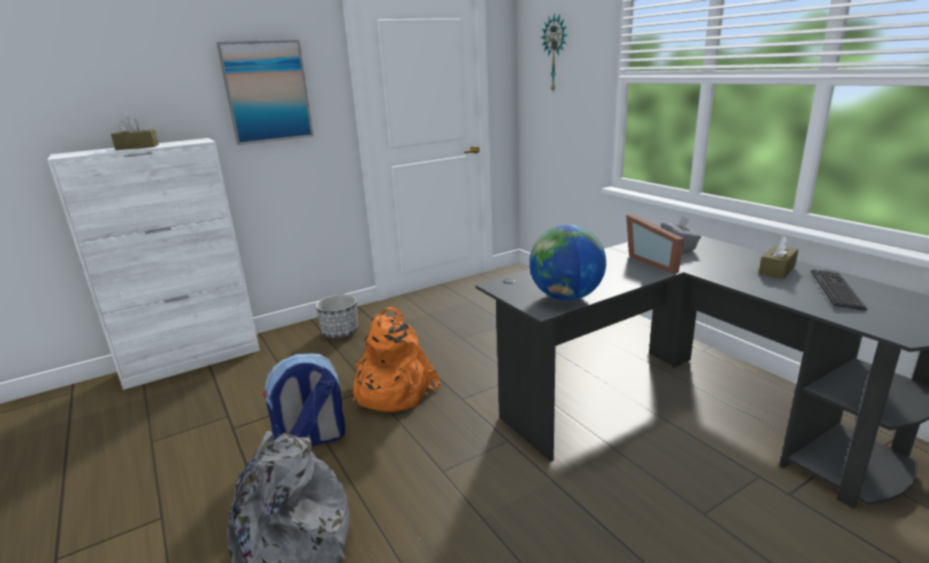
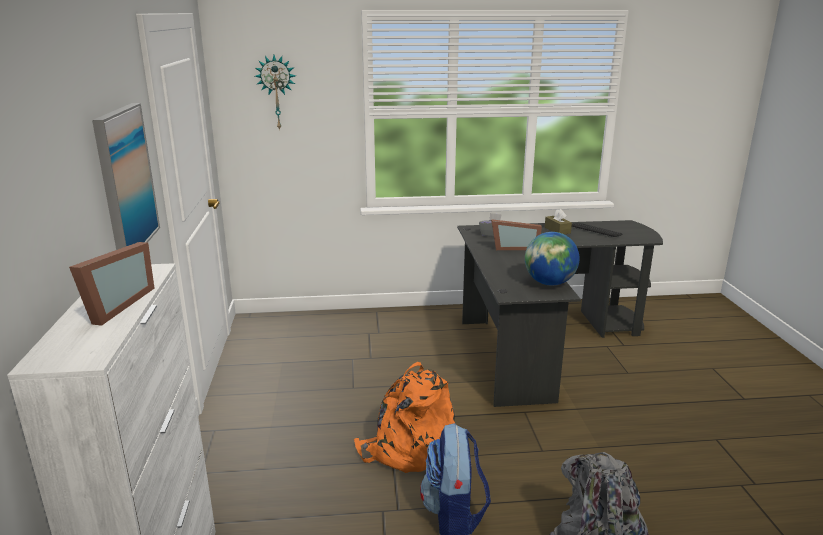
camera: 65 degrees left, 0 degrees up
(137, 147) = (113, 306): brown tissue box -> picture frame
(340, 332) = (248, 457): planter -> none

